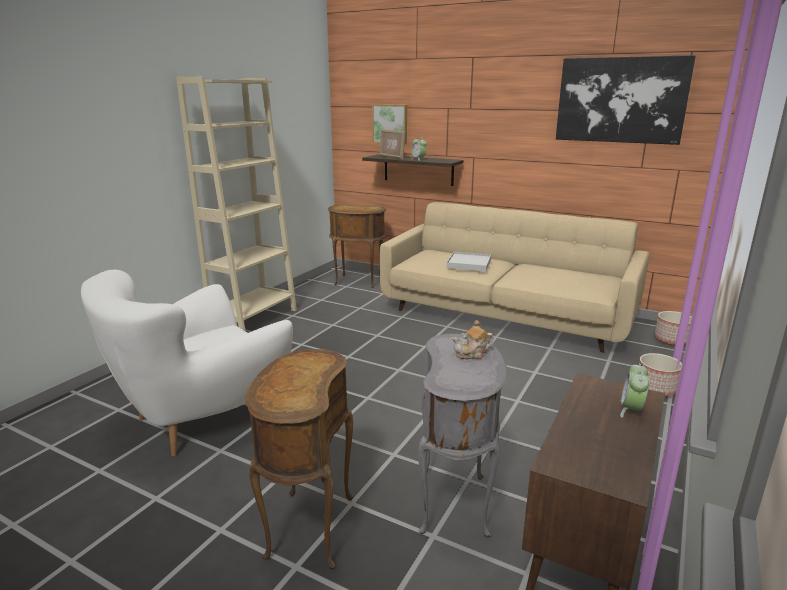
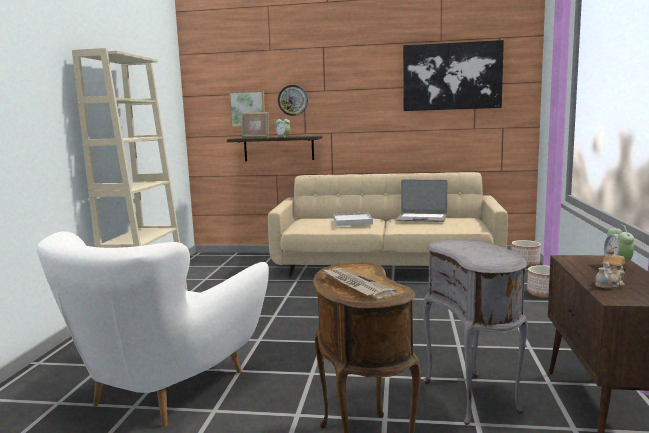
camera: 20 degrees left, 10 degrees down
(282, 386) = (355, 285): none -> newspaper
(357, 282) = (229, 261): brown side table -> none
(436, 117) = (293, 100): none -> wall clock
(472, 354) = (477, 247): teapot -> teapot (610, 284)
(548, 271) = (422, 218): none -> laptop

